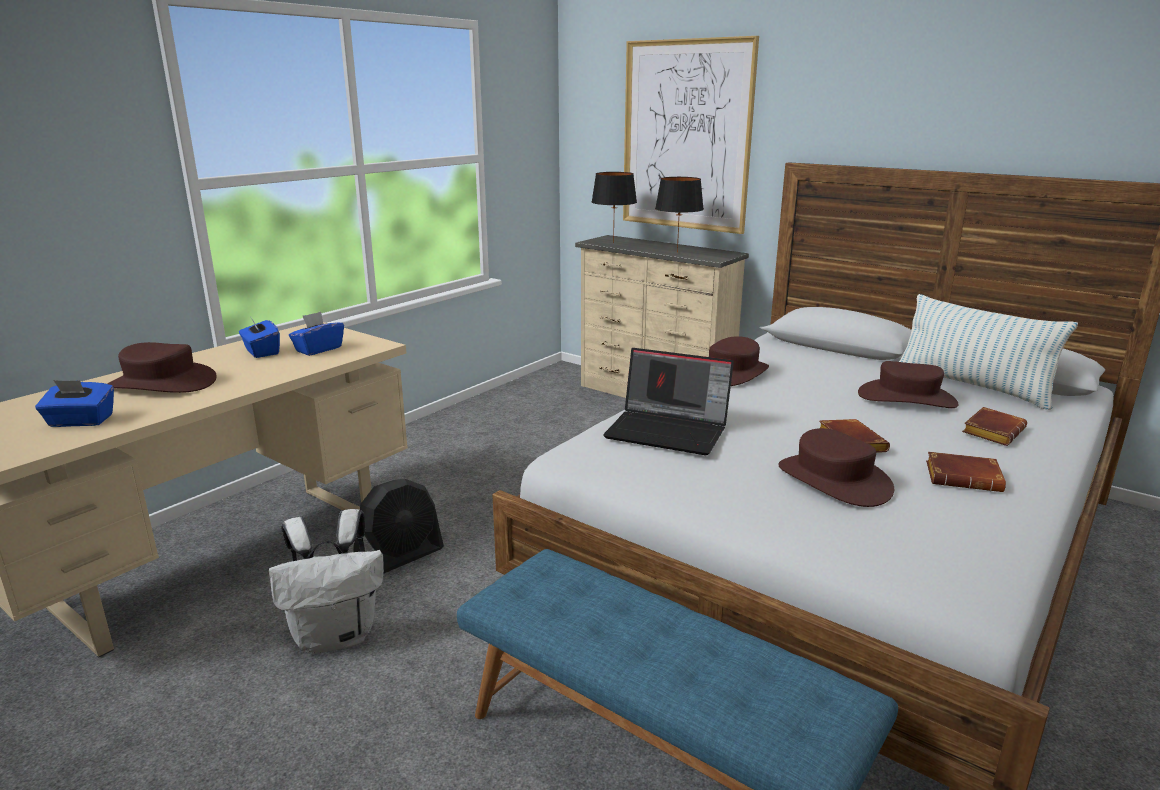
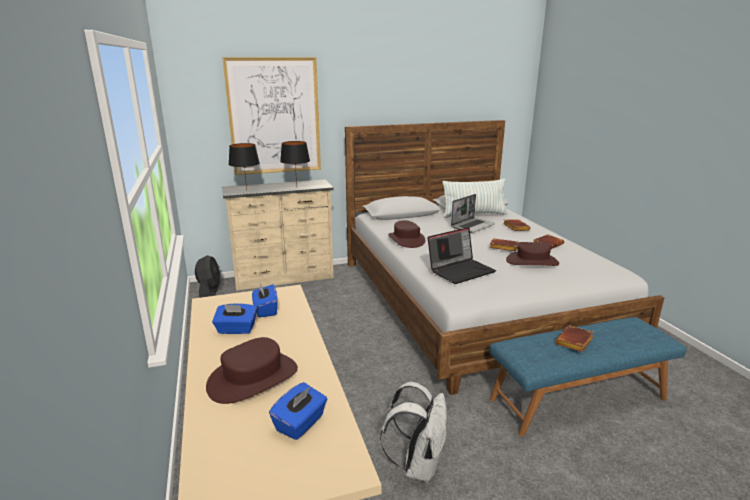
camera: 55 degrees left, 0 degrees up
(399, 558) = (358, 417): black fan -> black fan (210, 292)
(628, 623) = (575, 342): none -> brown book
(907, 398) = (472, 226): brown hat -> laptop

